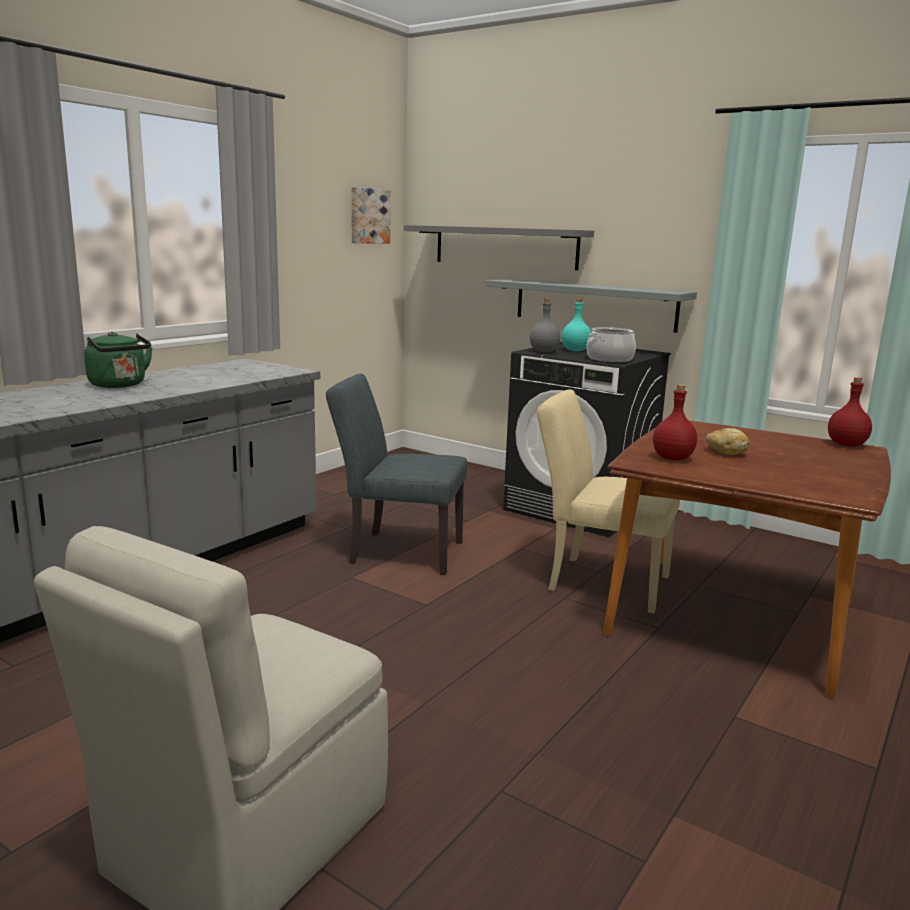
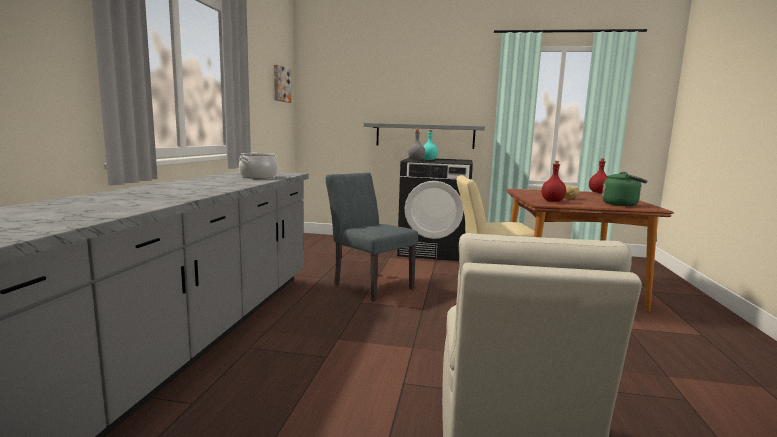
camera: 25 degrees left, 5 degrees down
(120, 385) = (199, 183): green kettle -> green kettle (622, 204)
(397, 551) = (369, 284): grey chair -> grey chair turned 60 degrees clockwise
(505, 247) = (366, 105): grey shelf -> none
(609, 359) = (456, 162): cooking pot -> cooking pot (258, 177)

